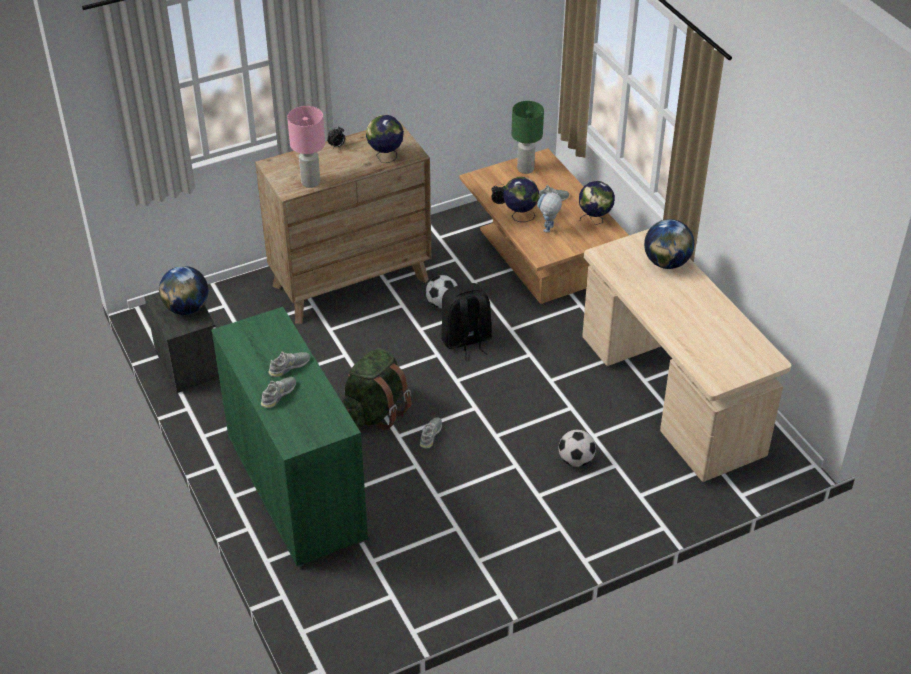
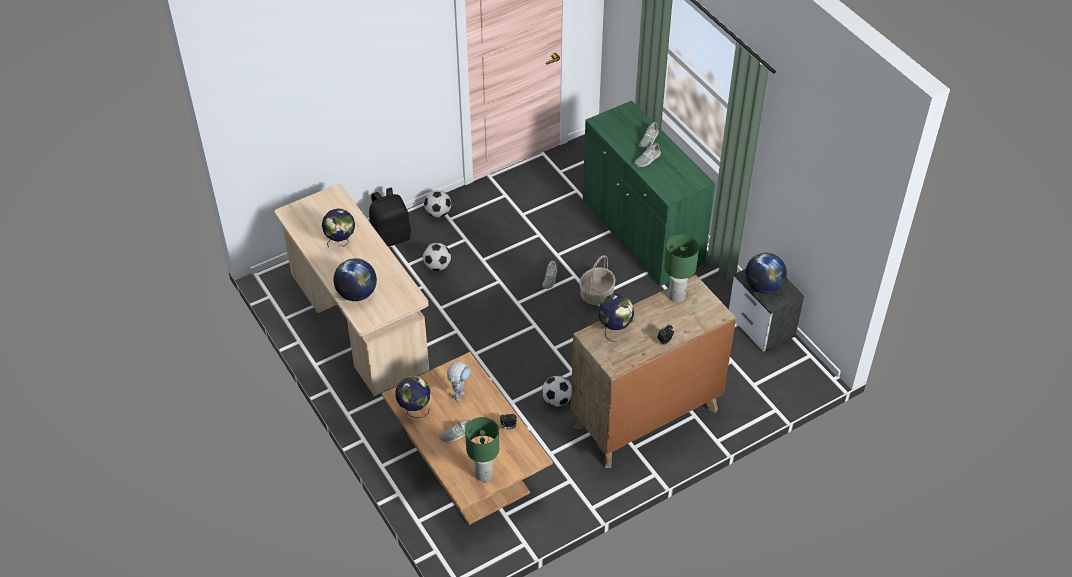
camera: 175 degrees right, 5 degrees up
(310, 182) = (677, 296): pink table lamp -> green table lamp
(375, 412) = (596, 294): green backpack -> basket
(466, 341) = (530, 363): black backpack -> black backpack (391, 237)
(520, 216) = (487, 410): globe -> globe (341, 242)
(577, 537) = (438, 213): none -> football

